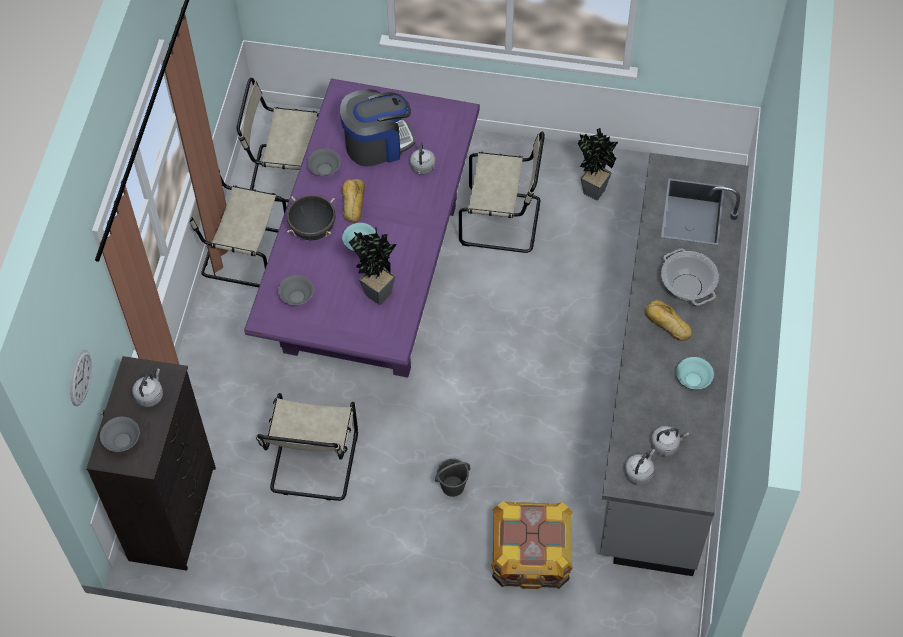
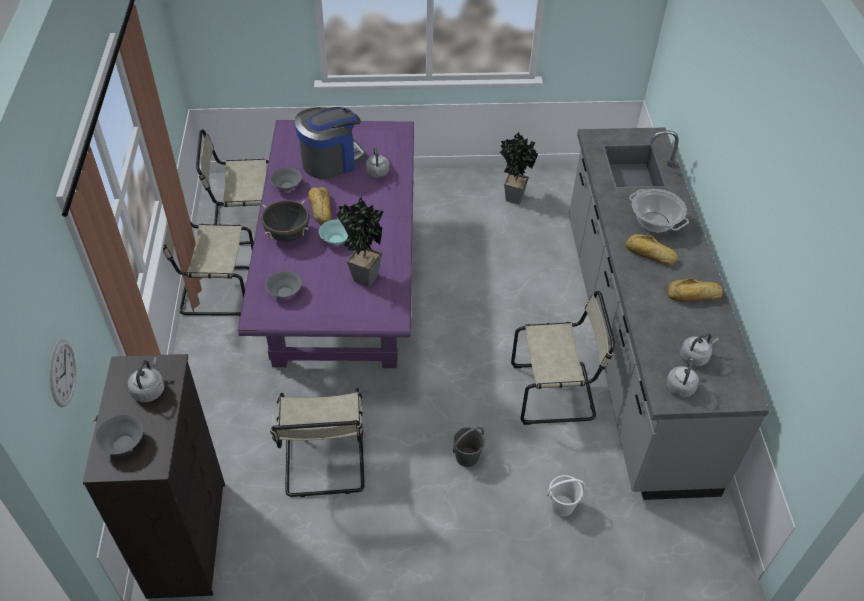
camera: 15 degrees left, 10 degrees down
(504, 221) = (446, 231): beige chair -> beige chair (556, 392)
(530, 553) = (561, 506): crate -> white bucket
(693, 379) = (694, 295): turquoise bowl -> bread

